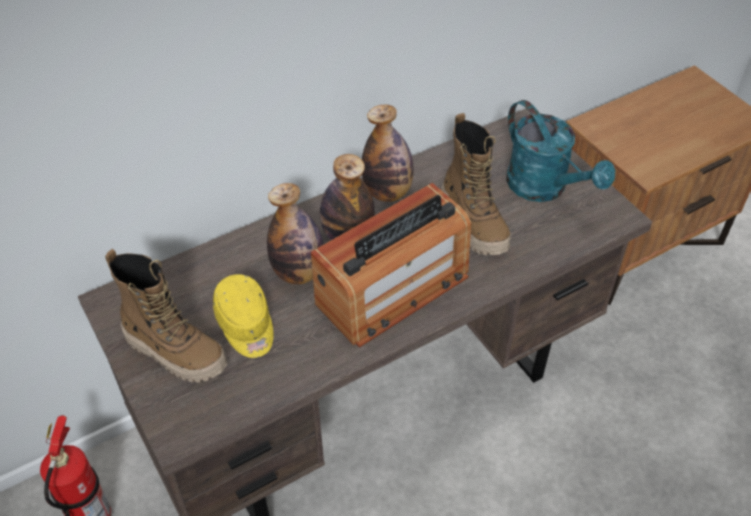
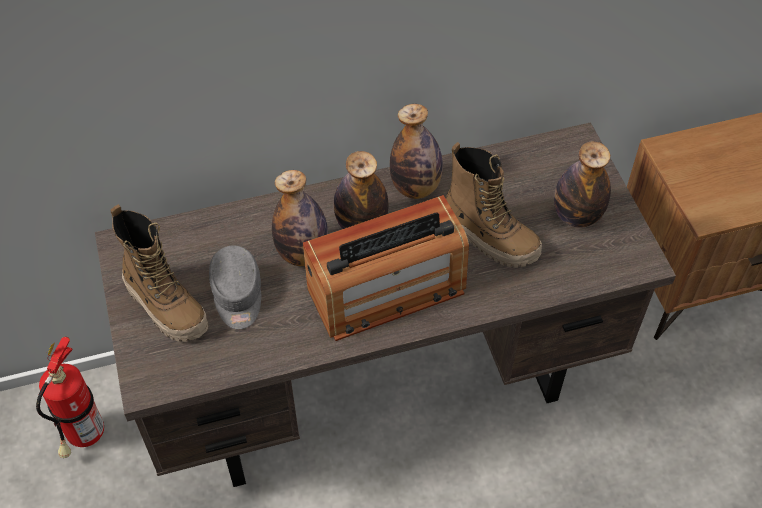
camera: 15 degrees right, 5 degrees up
(246, 325) = (237, 296): yellow cap -> grey cap
(473, 223) = (490, 239): boot -> boot turned 45 degrees counterclockwise
(544, 188) = (576, 215): turquoise watering can -> bottle

